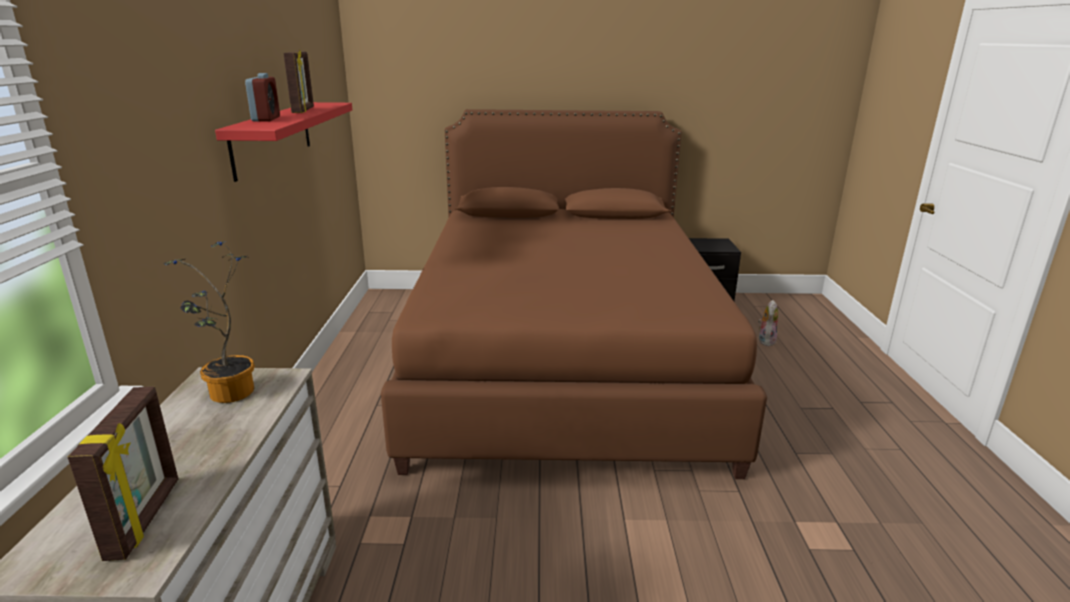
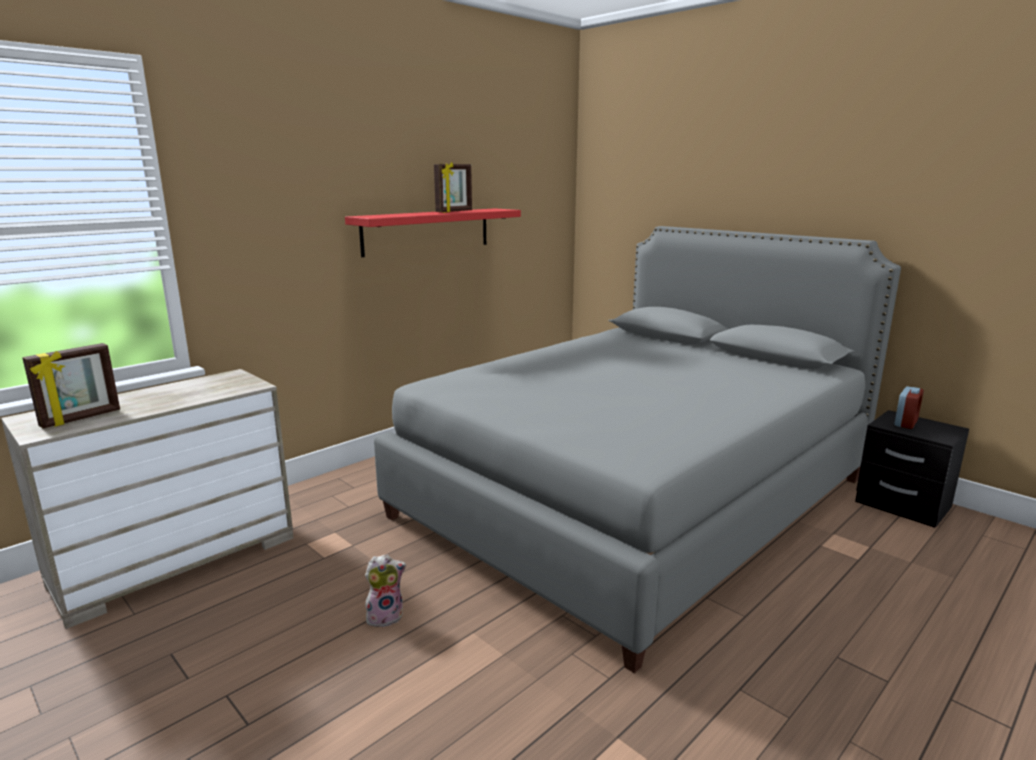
camera: 45 degrees right, 5 degrees down
(230, 396) = (217, 385): potted plant -> none
(266, 119) = (402, 214): alarm clock -> alarm clock (906, 423)
(562, 362) = (634, 497): brown bed -> grey bed
(765, 340) = (924, 574): plush toy -> plush toy (385, 616)

